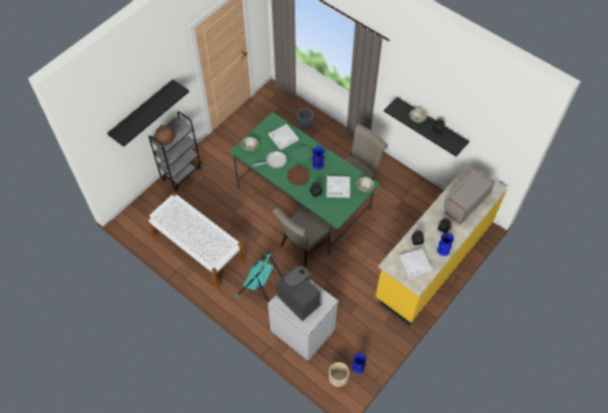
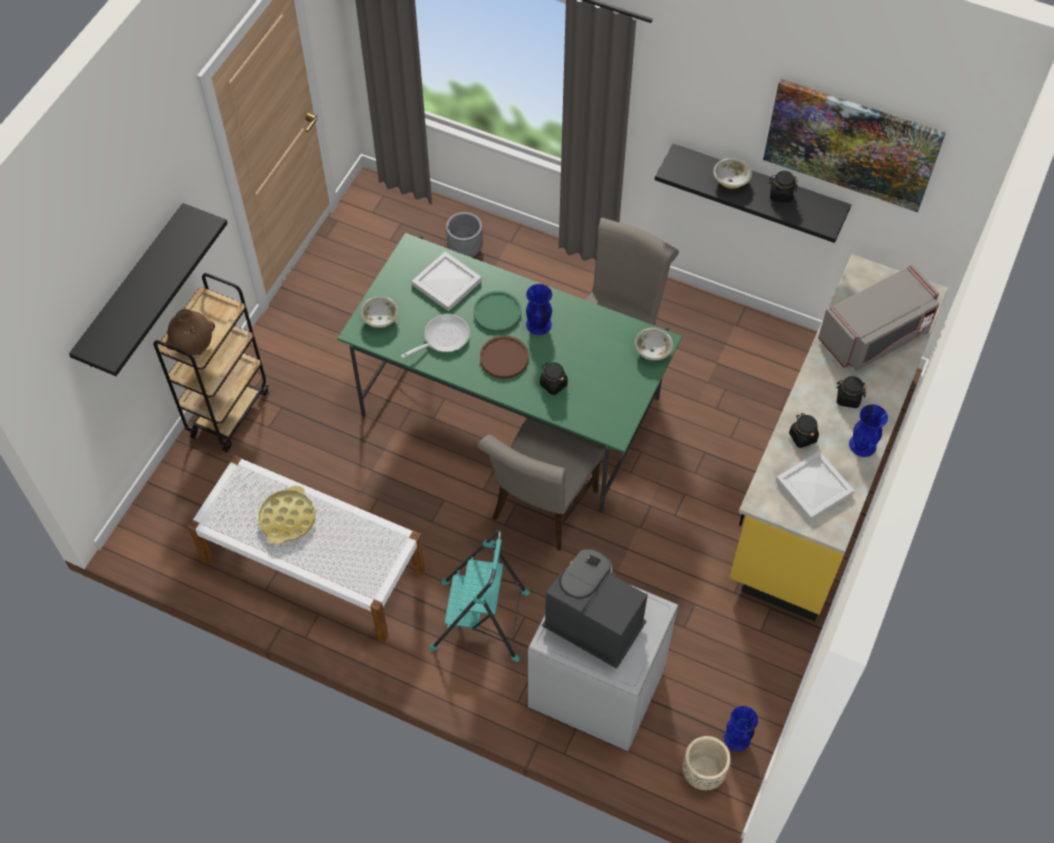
camera: 15 degrees left, 0 degrees up
(181, 174) = (229, 413): grey cart -> brown cart
(188, 224) = (287, 518): none -> yellow tray
(337, 187) = (596, 363): white tray -> none
(465, 202) = (874, 335): grey microwave -> grey microwave turned 150 degrees counterclockwise
(470, 113) = (851, 144): none -> picture

